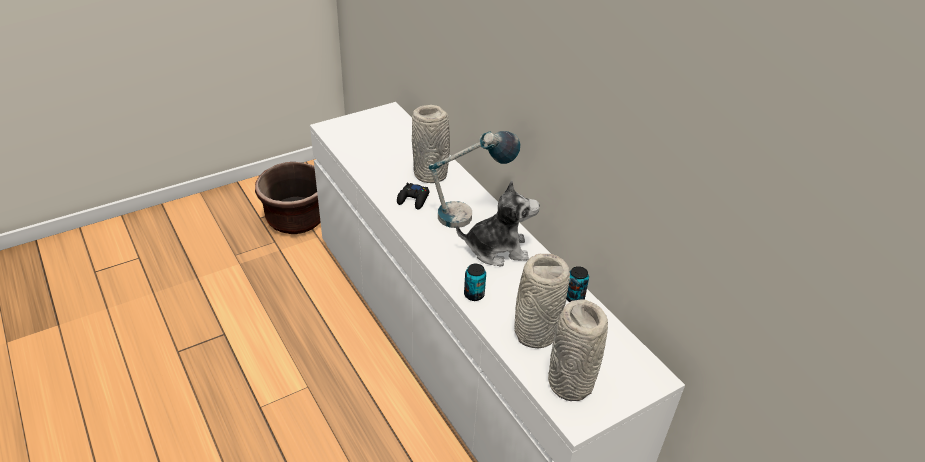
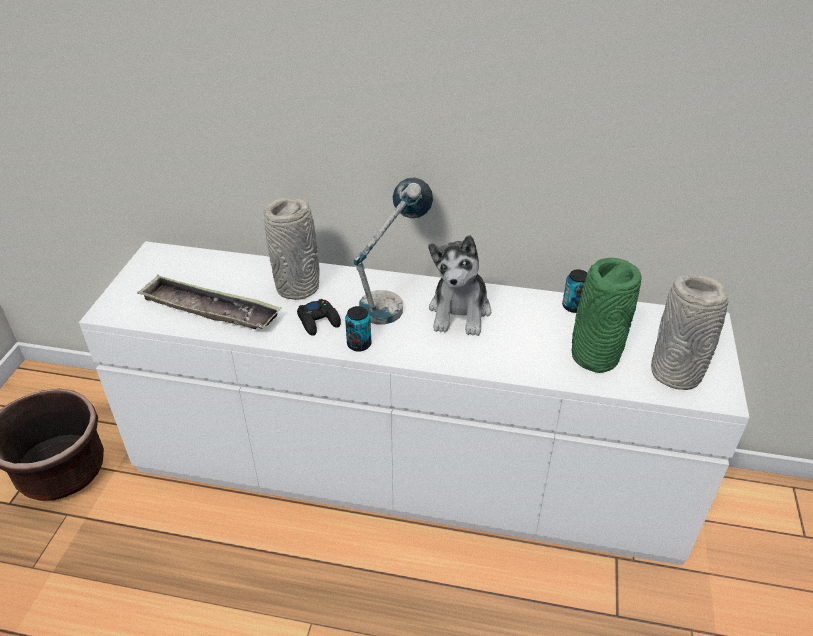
camera: 45 degrees left, 0 degrees up
(371, 157) = (210, 310): none -> tray
(474, 295) = (505, 363): can -> can (359, 344)
(497, 249) = (460, 312): plush toy -> plush toy turned 150 degrees clockwise
(534, 333) = (593, 357): grey vase -> green vase

